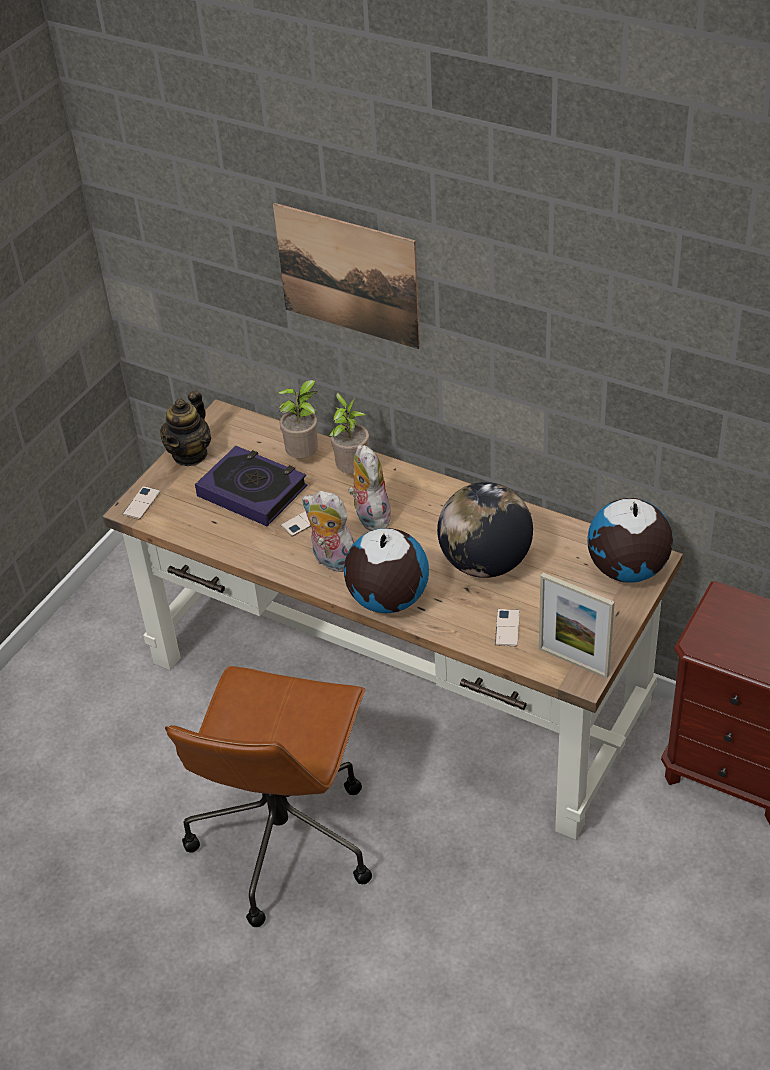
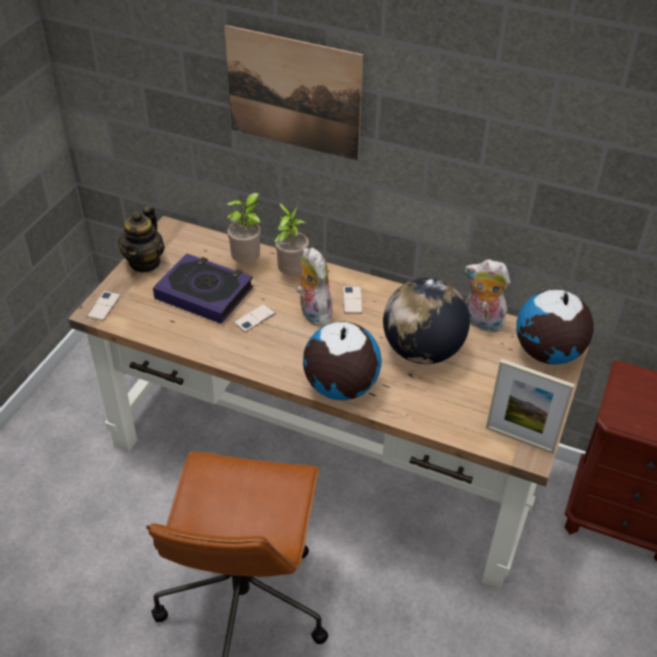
camera: 10 degrees left, 0 degrees up
(331, 561) = (284, 353): plush toy -> plush toy (481, 323)
(507, 628) = (453, 409): phone -> phone (352, 300)

